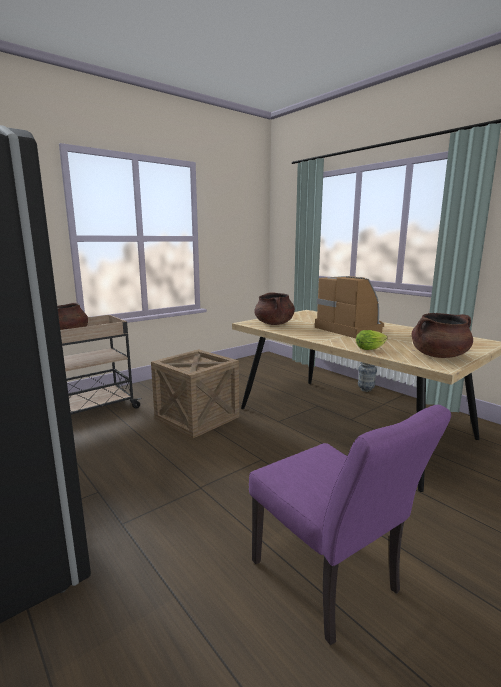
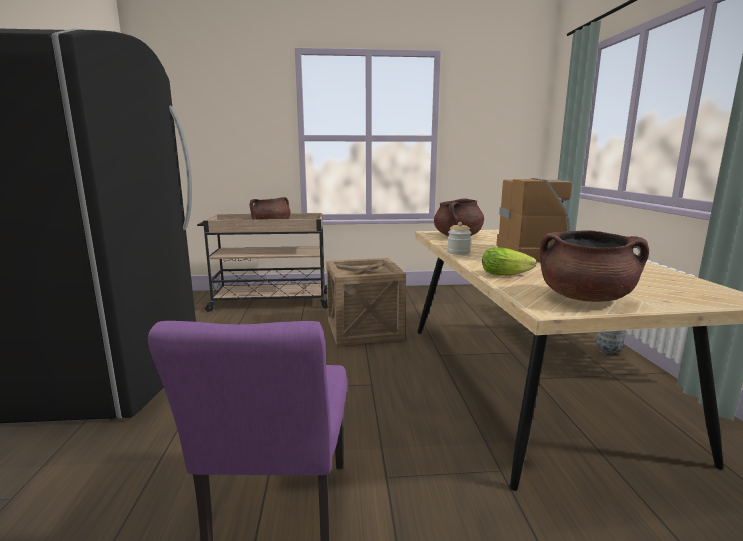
camera: 35 degrees right, 0 degrees up
(306, 337) = (458, 252): none -> jar

